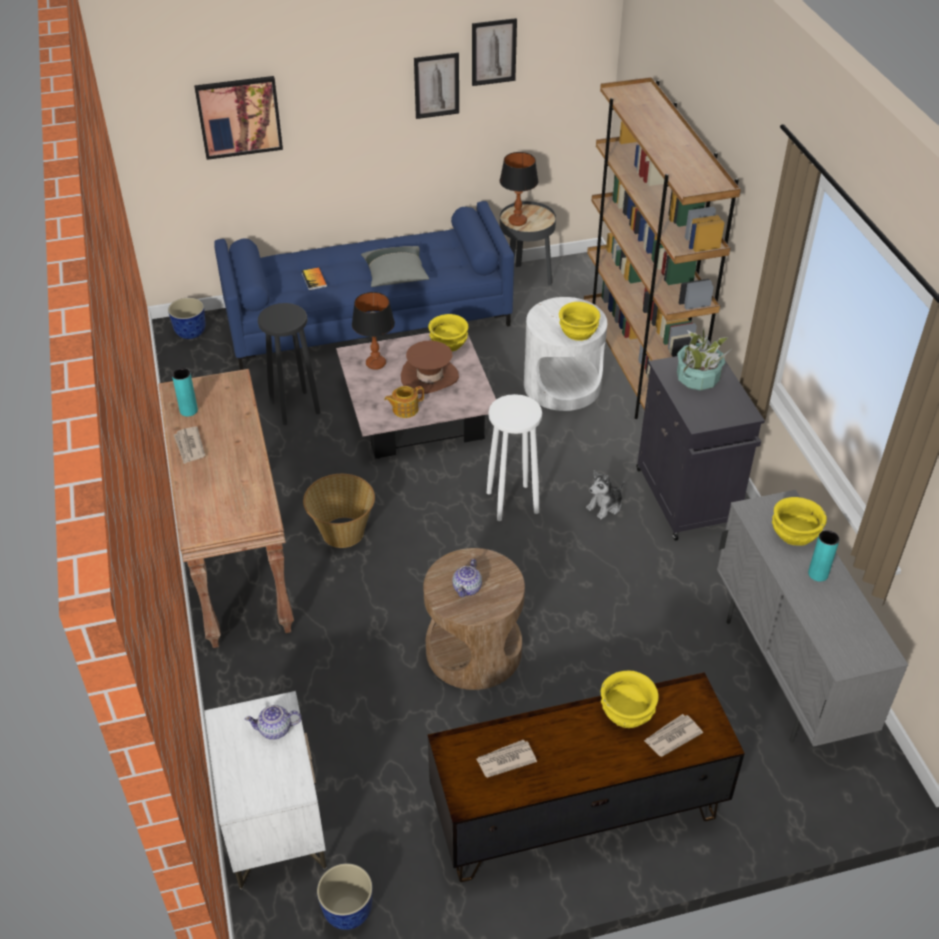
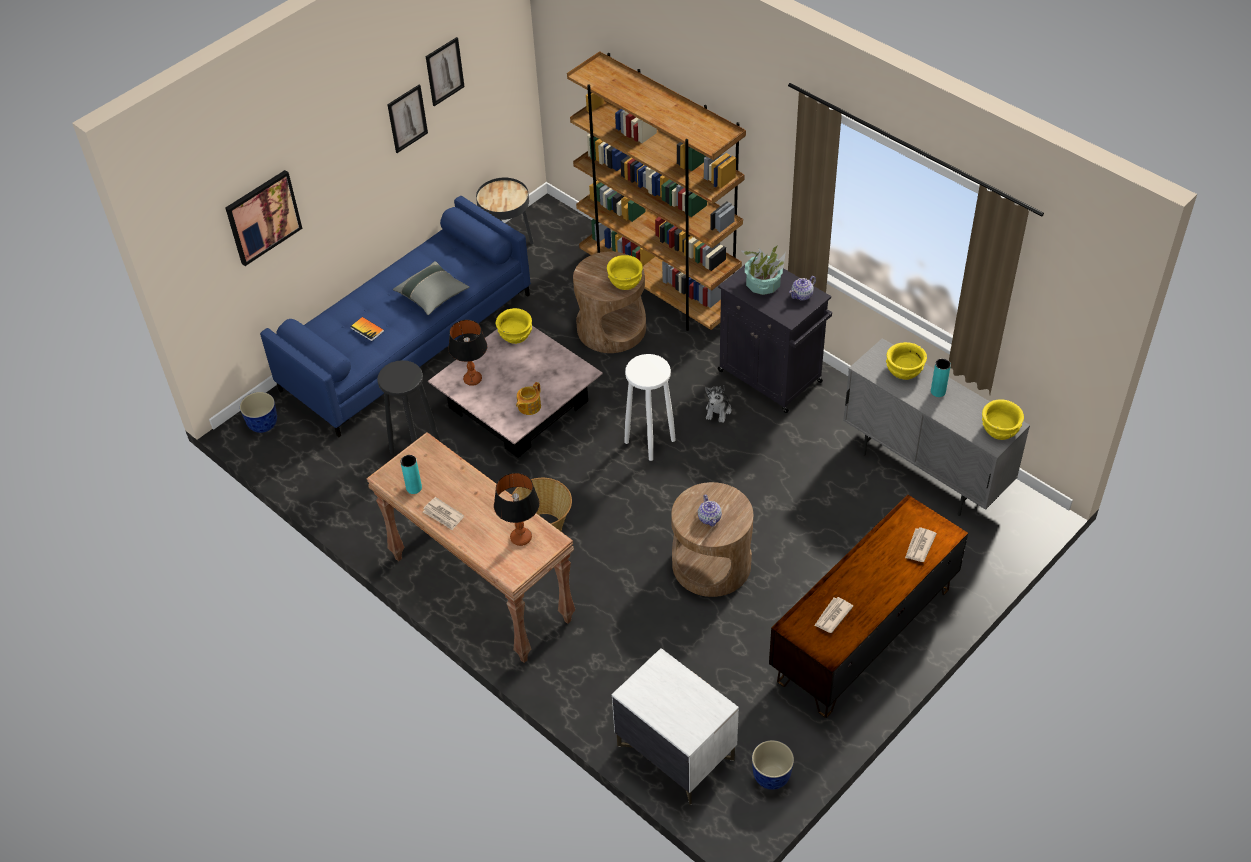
camera: 30 degrees left, 5 degrees up
(275, 729) = (671, 679): teapot -> teapot (802, 295)
(430, 377) = (525, 370): brown hat -> none
(517, 221) = (496, 203): table lamp -> table lamp (521, 538)
(562, 385) = (611, 328): white side table -> brown side table
(628, 711) = (881, 545): yellow bowl -> yellow bowl (1000, 429)

